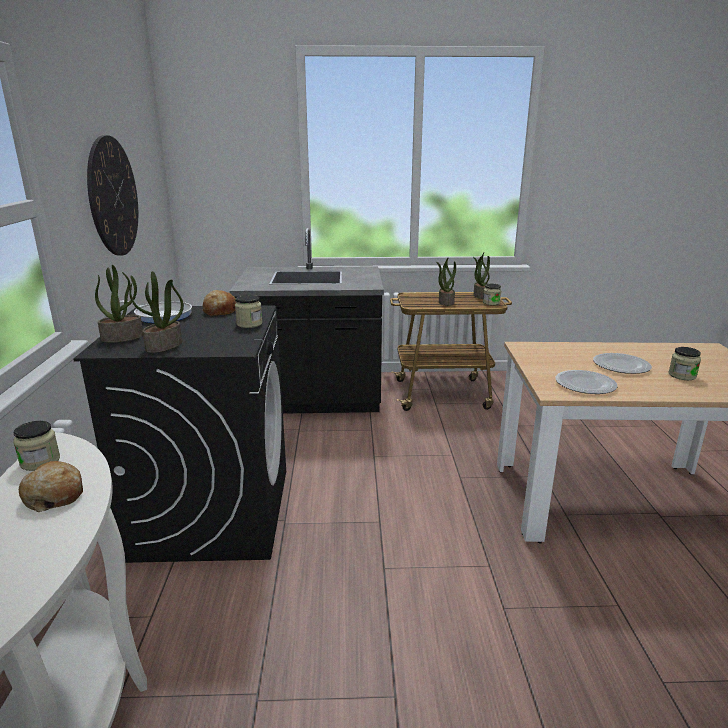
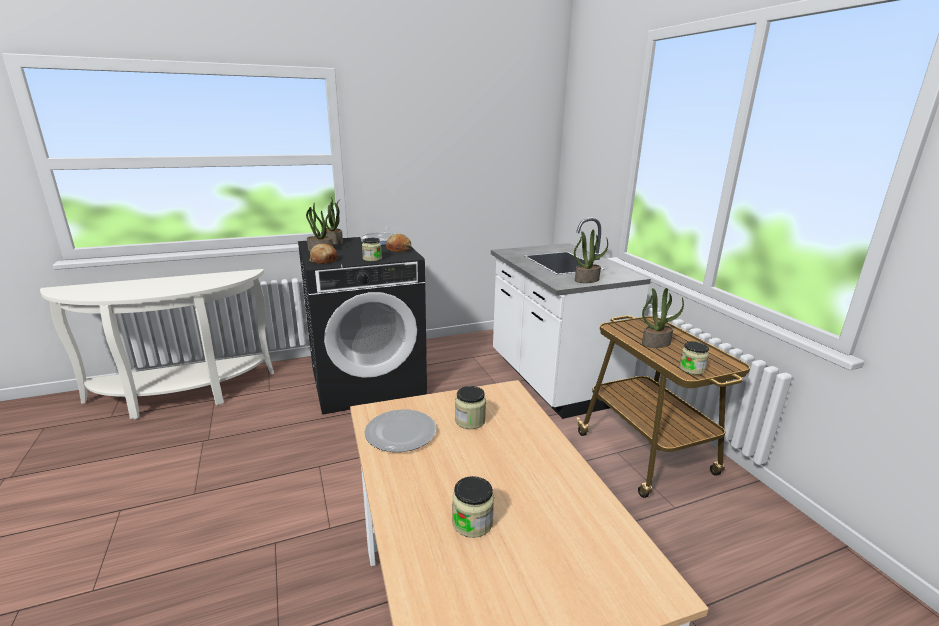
camera: 70 degrees right, 0 degrees up
(40, 461) = (230, 274): jar -> jar (470, 420)
(54, 495) = (196, 283): bread -> bread (323, 260)
(113, 197) = (443, 162): wall clock -> none
(314, 400) = (553, 380): black counter -> white counter
(480, 296) = (715, 360): potted plant -> potted plant (587, 280)
(621, 366) = (481, 464): plate -> none

